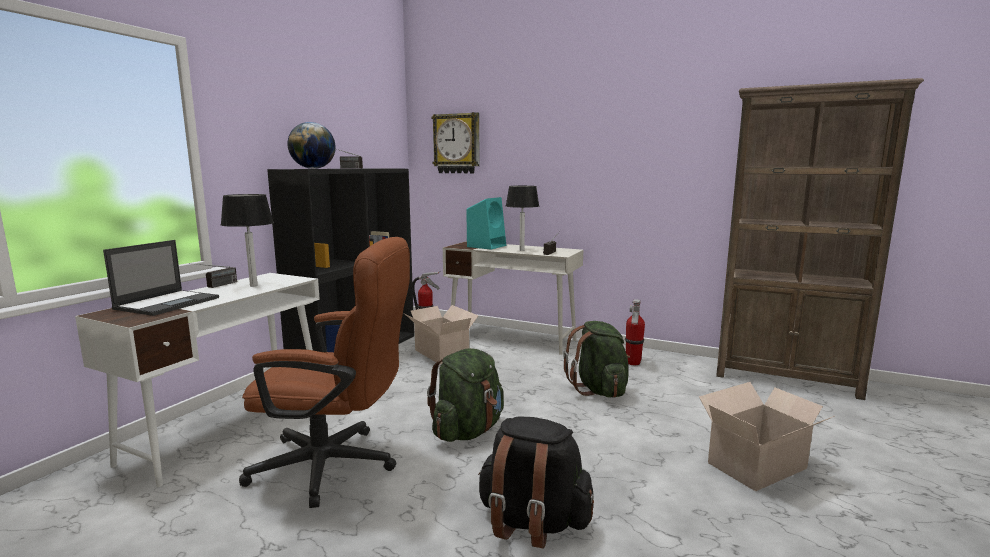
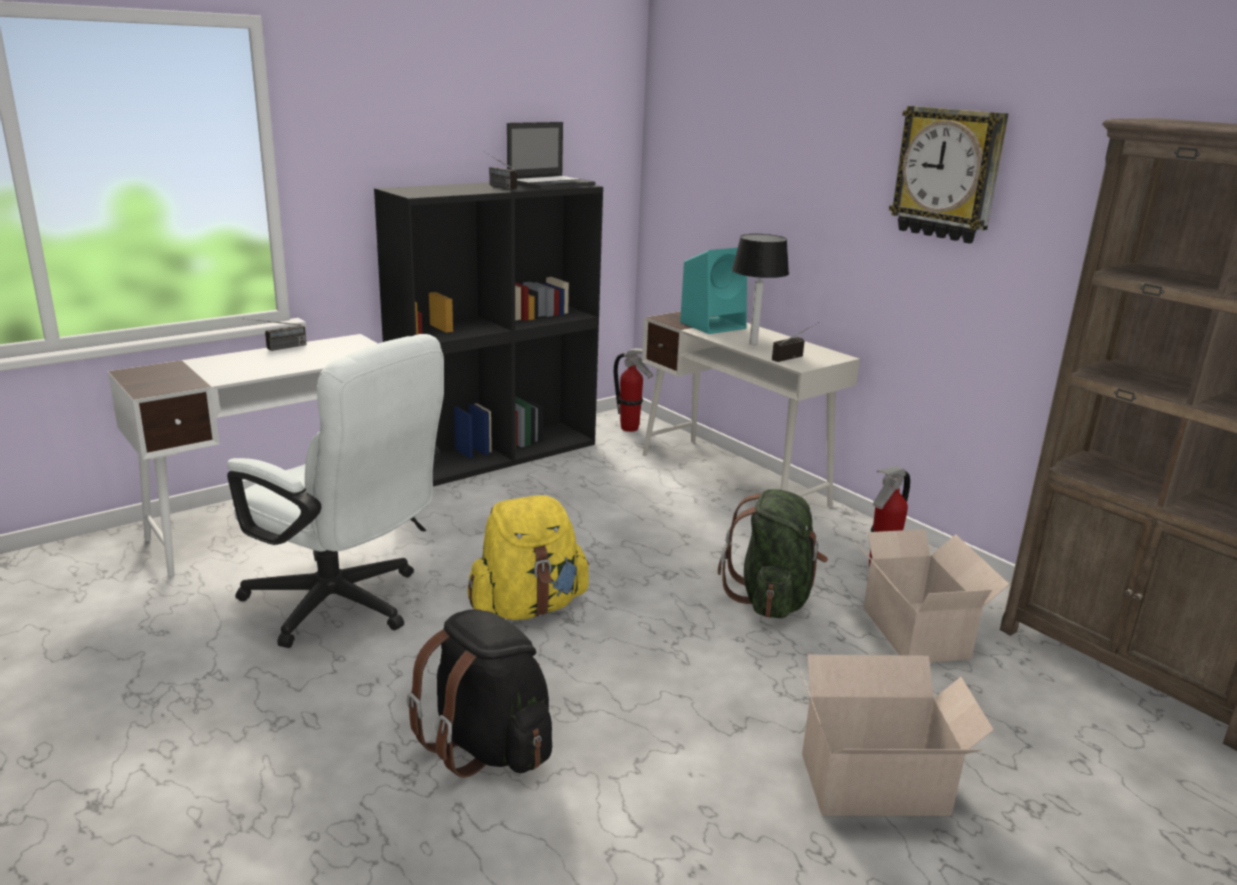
camera: 25 degrees right, 10 degrees up
(168, 303) = (203, 368): laptop -> laptop (551, 183)
(254, 285) = (315, 355): table lamp -> none
(313, 168) = (437, 189): globe -> none
(337, 466) = (345, 606): brown office chair -> white office chair
(441, 353) = (606, 480): cardboard box -> cardboard box (914, 630)
(457, 143) = (705, 143): wall clock -> wall clock (948, 174)
(468, 431) = (528, 607): green backpack -> yellow backpack

